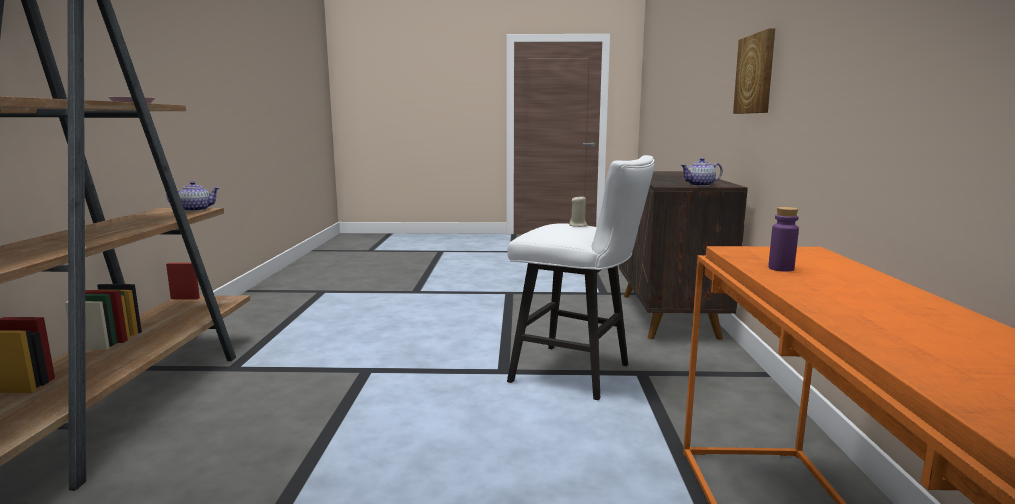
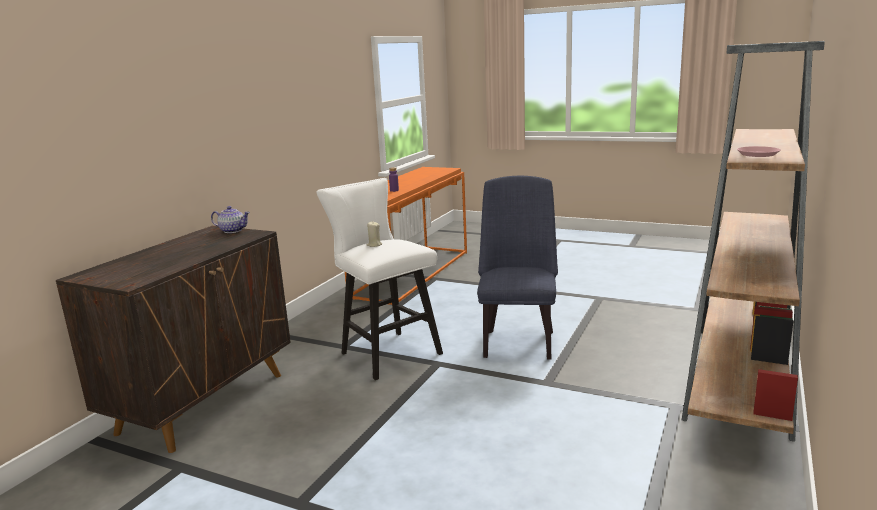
camera: 155 degrees left, 5 degrees up
(195, 210) = (732, 283): teapot -> none
(415, 416) = (518, 341): none -> blue chair
(756, 74) = (177, 130): picture -> none

